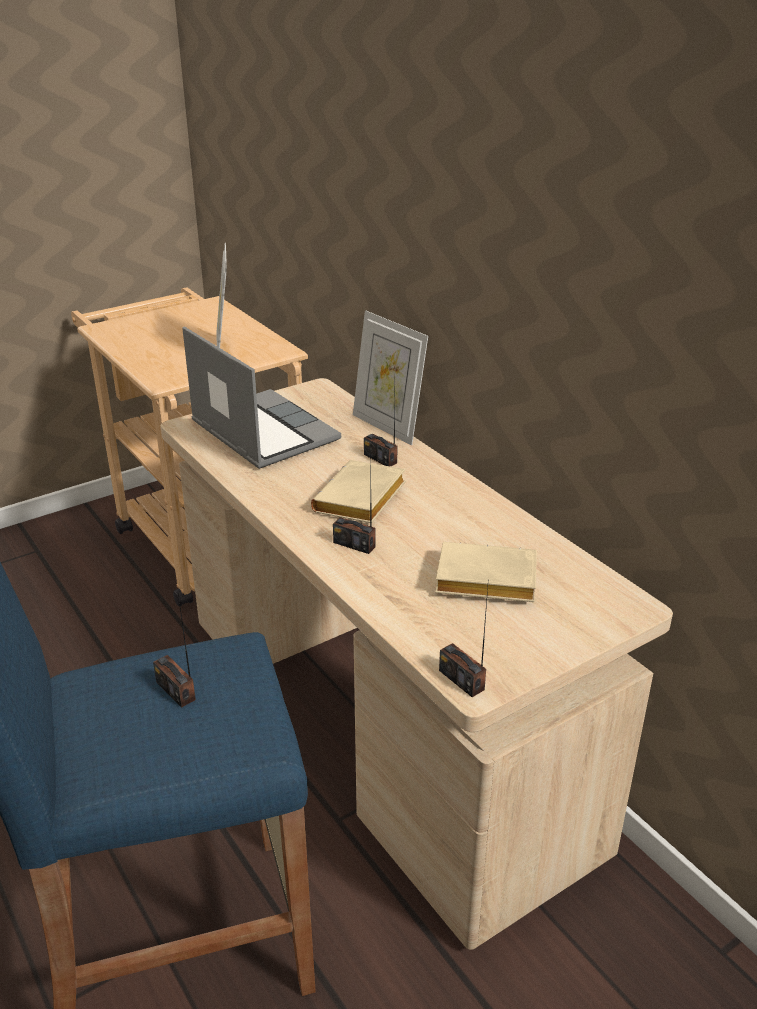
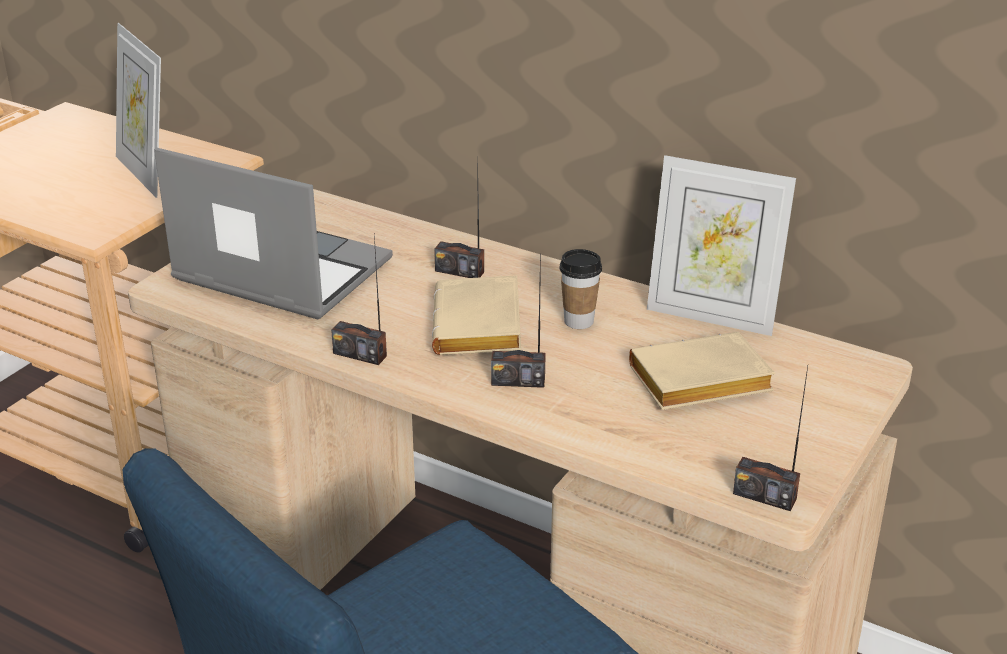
camera: 25 degrees left, 0 degrees up
(176, 690) = (434, 615): radio -> radio (360, 354)
(388, 427) = (434, 230): picture frame -> picture frame (711, 316)
(434, 513) = (578, 321): none -> cup

